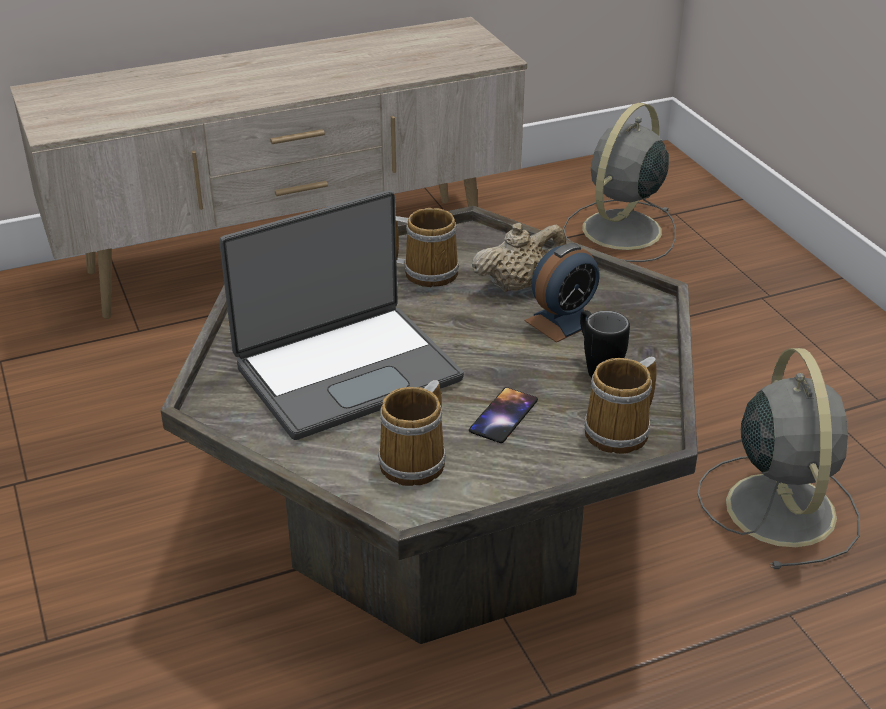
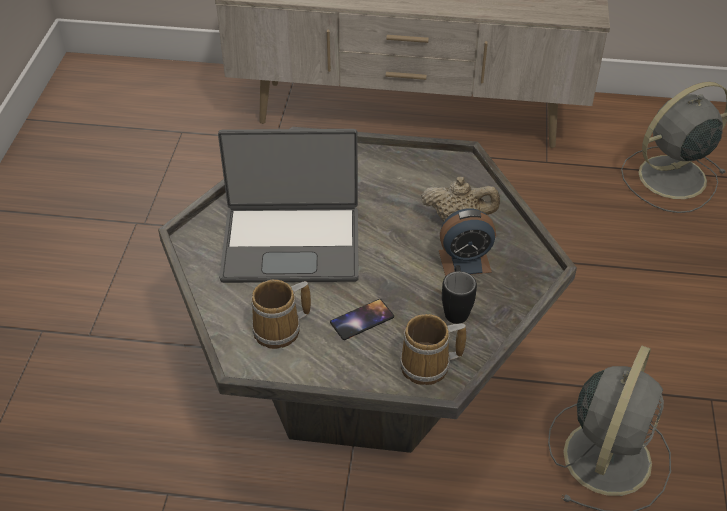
camera: 30 degrees right, 10 degrees up
(427, 271) = (406, 184): mug -> none

